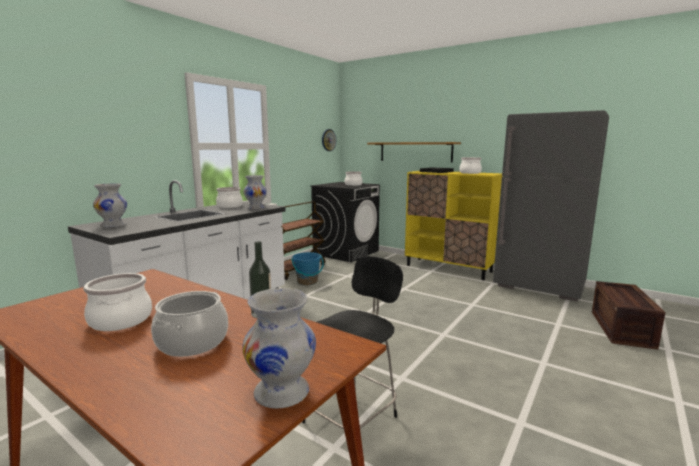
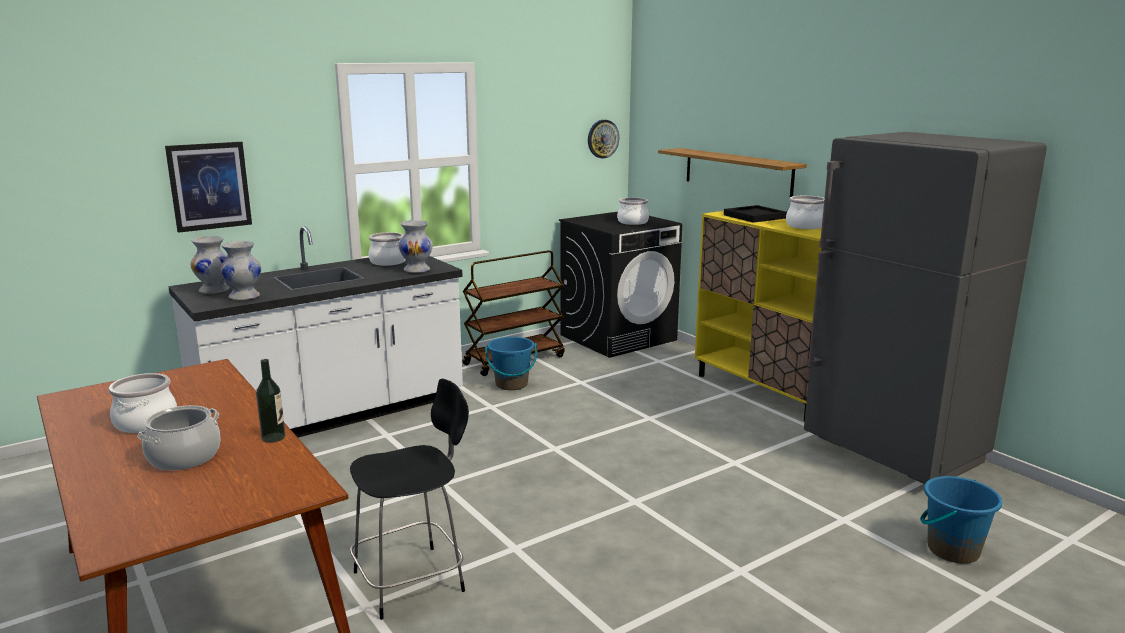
camera: 20 degrees right, 5 degrees up
(96, 151) = (209, 186): none -> picture
(283, 392) = (208, 517): white vase -> white vase (245, 297)
(623, 329) = (952, 550): crate -> blue bucket

